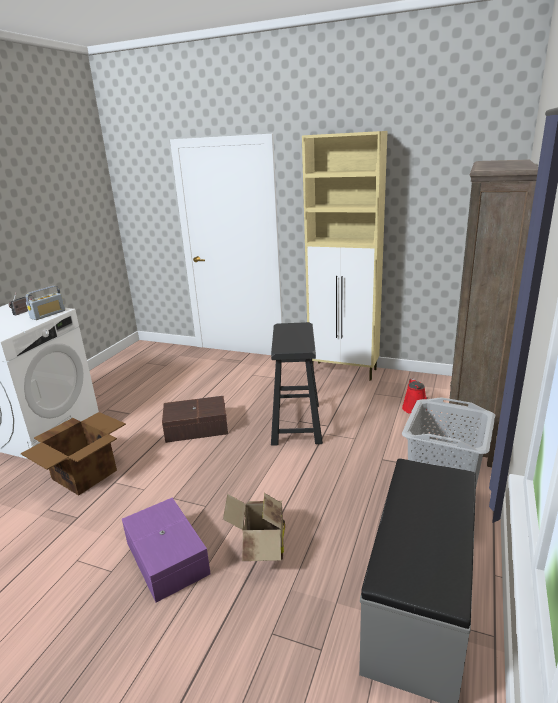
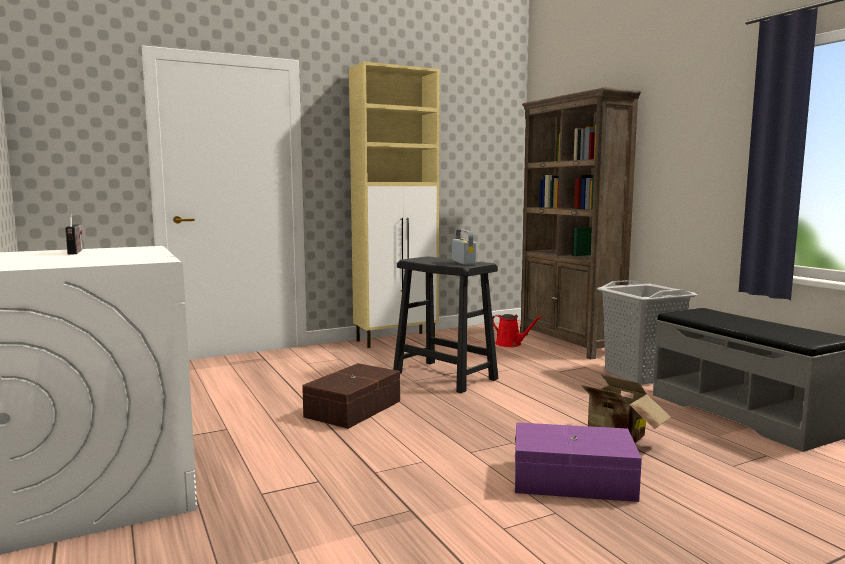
camera: 50 degrees left, 15 degrees down
(48, 314) = (143, 249): radio -> radio (463, 262)
(85, 474) = (316, 484): cardboard box -> none

